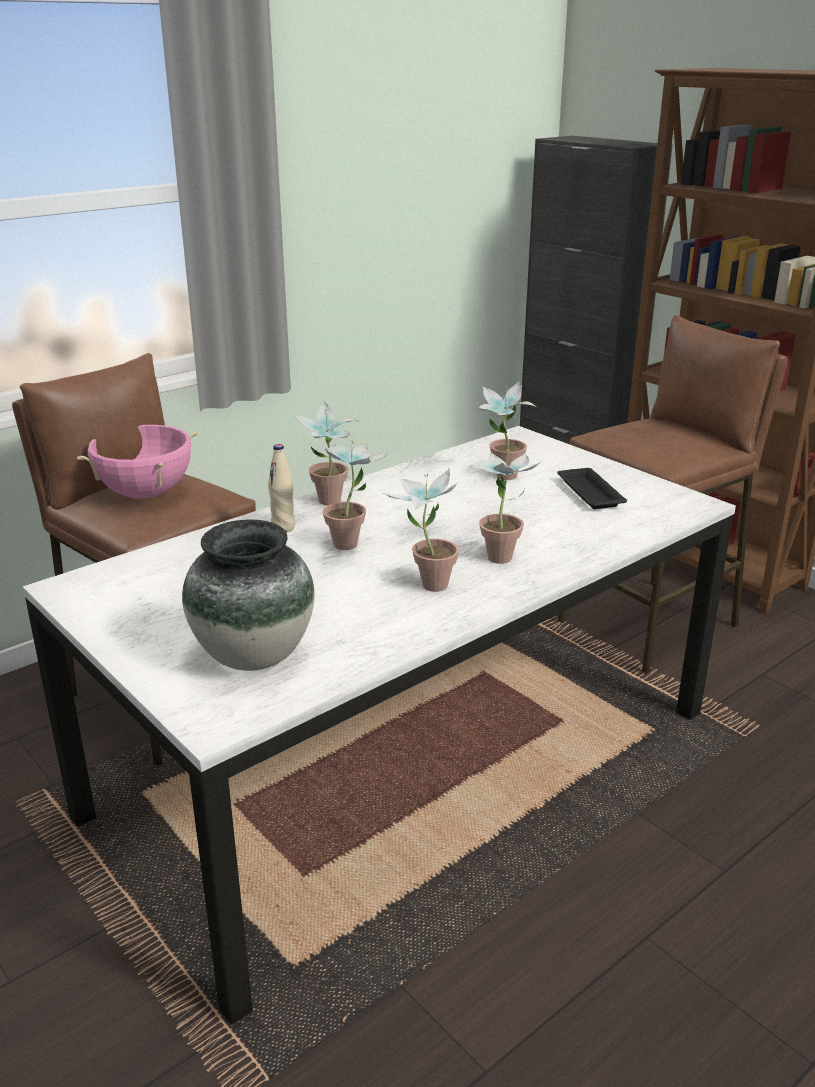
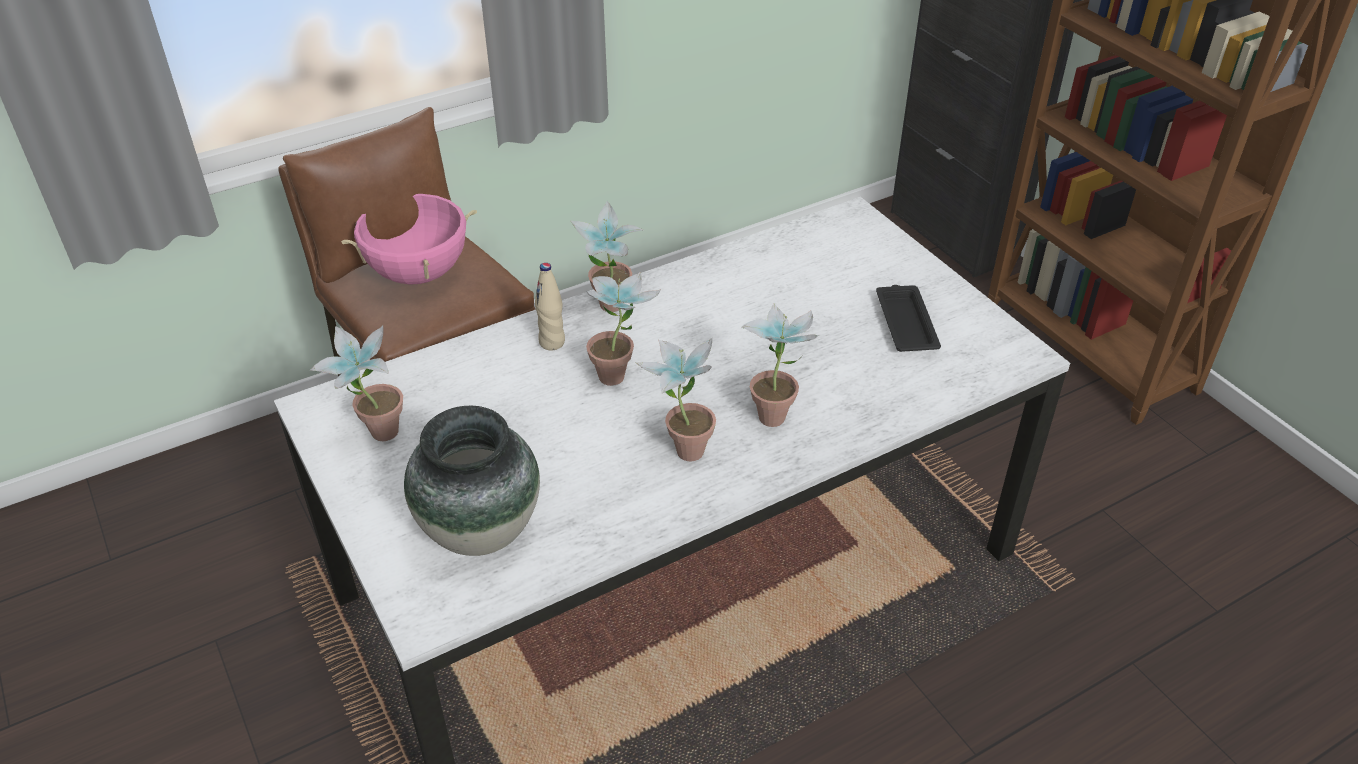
camera: 10 degrees right, 15 degrees up
(502, 478) = (813, 288): potted plant -> potted plant (375, 437)
(650, 624) = (994, 423): brown stool -> none

